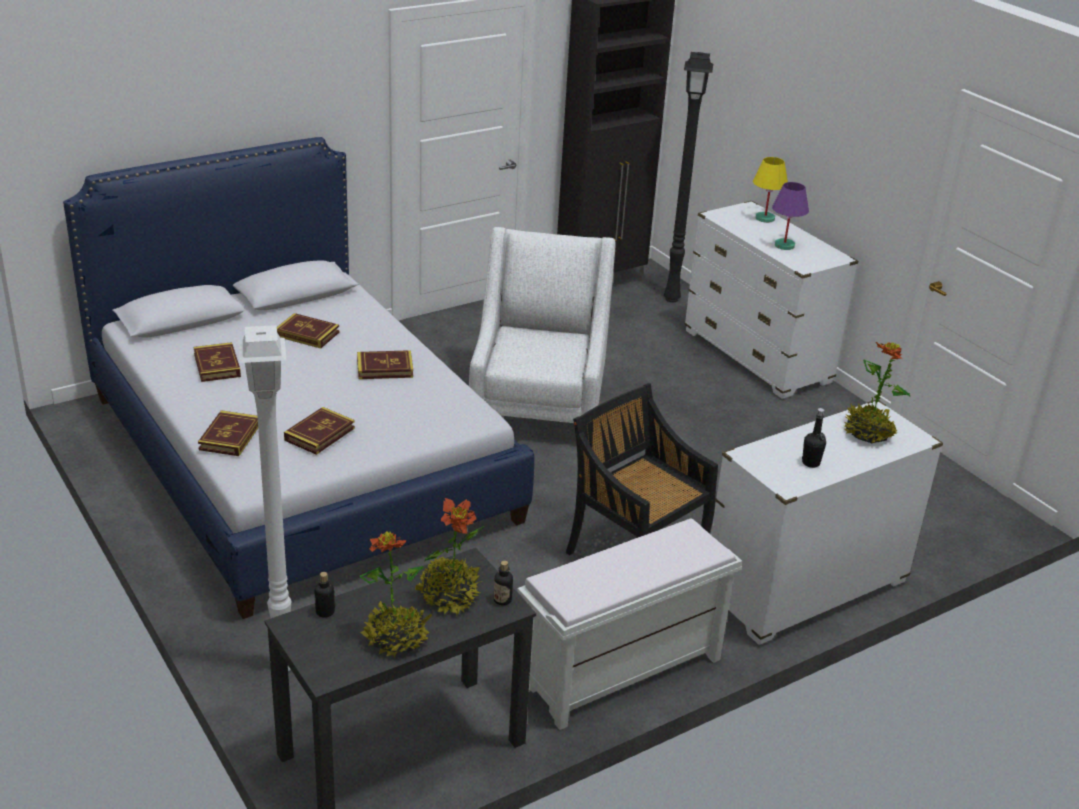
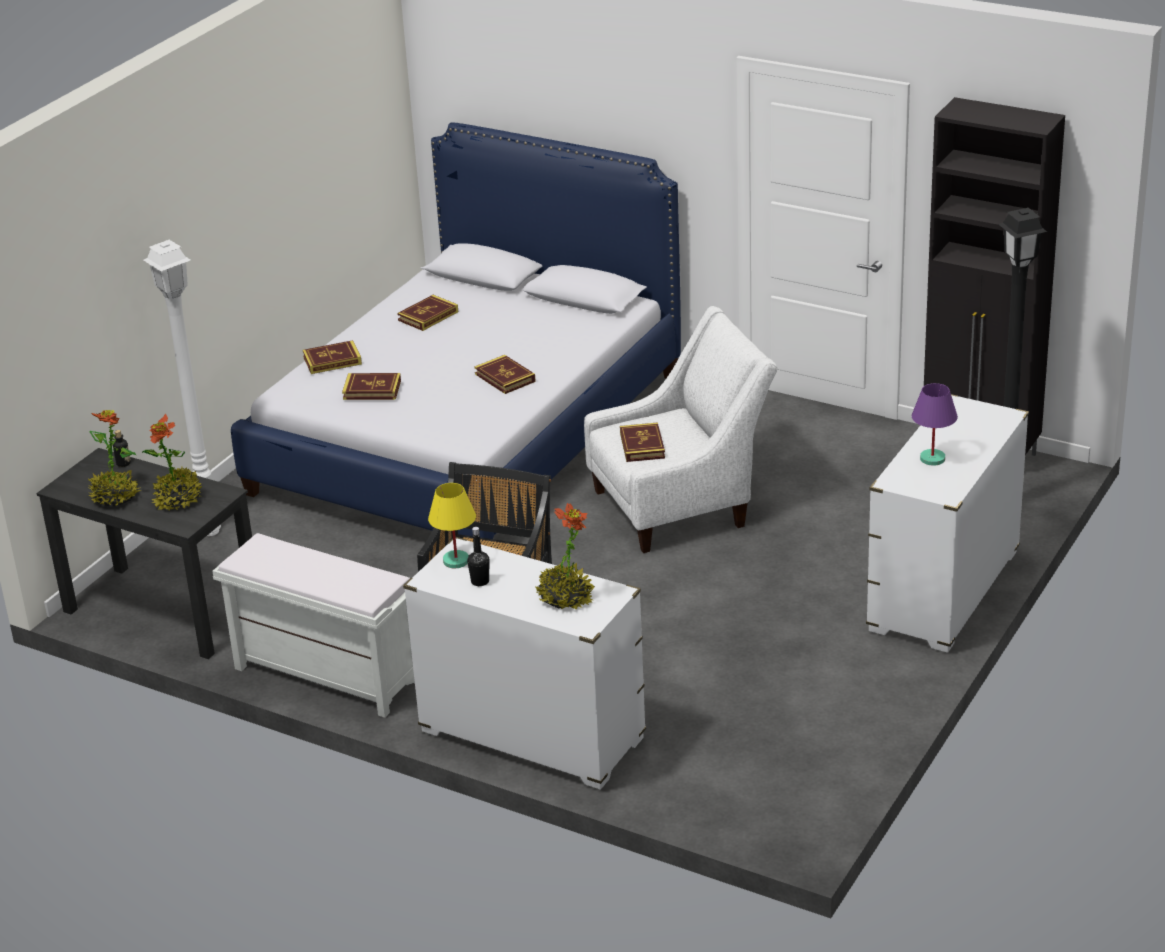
camera: 65 degrees right, 0 degrees up
(307, 334) = (521, 328): book -> book (642, 446)
(502, 600) = (191, 520): bottle -> none
(765, 218) = (988, 431): yellow table lamp -> yellow table lamp (455, 561)

